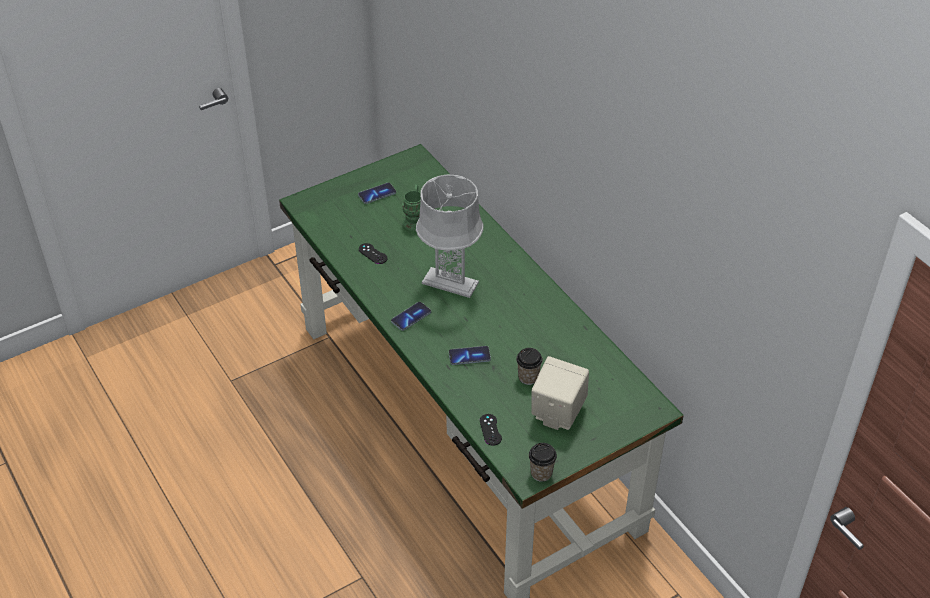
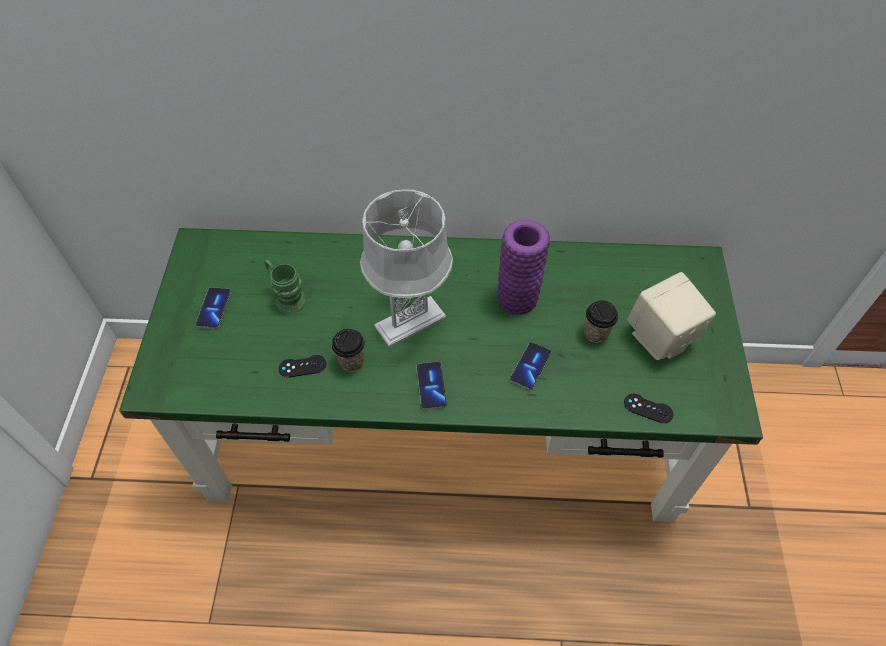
camera: 55 degrees left, 10 degrees up
(519, 324) = (517, 298): none -> purple vase
(541, 473) = (734, 398): cup -> cup (351, 362)

